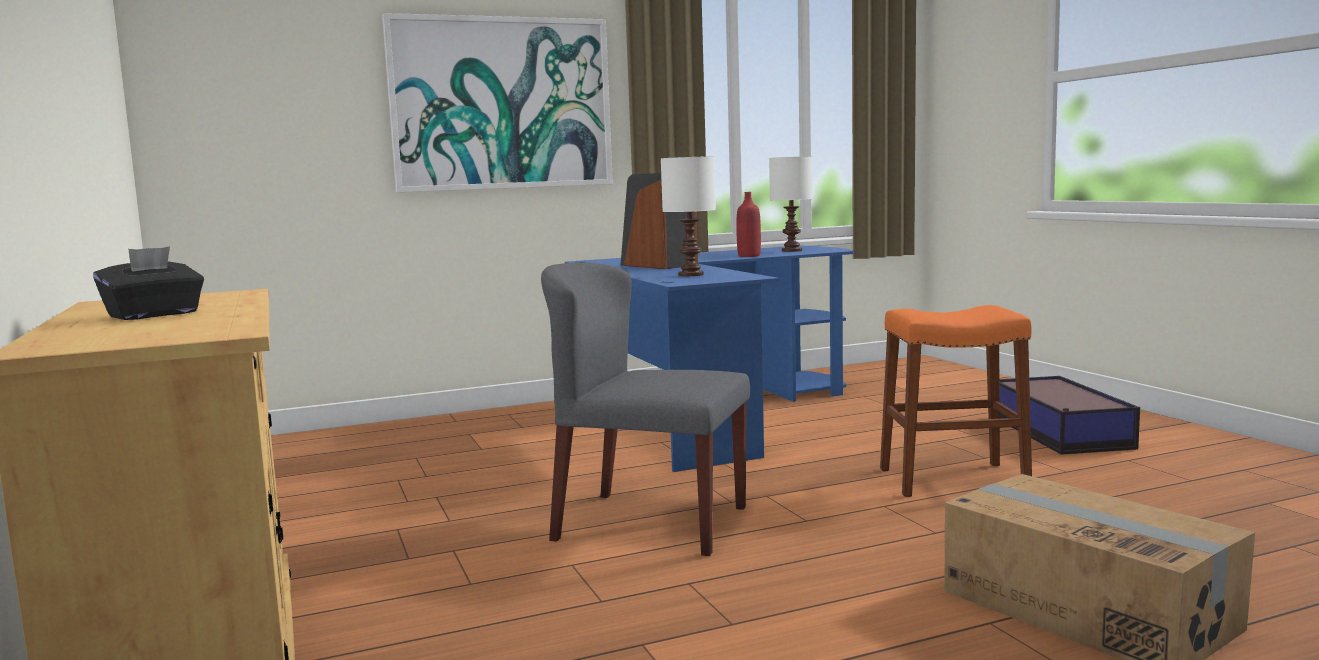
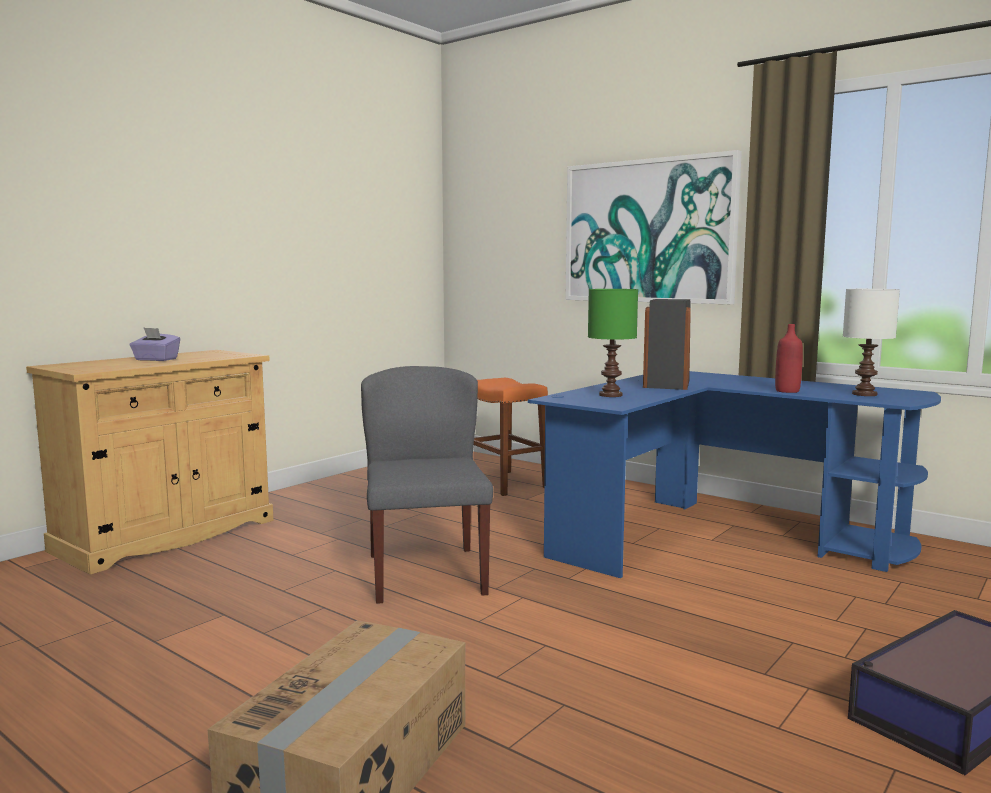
camera: 60 degrees right, 0 degrees up
(154, 315) = (156, 359): black tissue box -> purple tissue box
(690, 274) = (611, 395): white table lamp -> green table lamp
(952, 479) = (661, 665): orange stool -> orange stool (505, 483)

